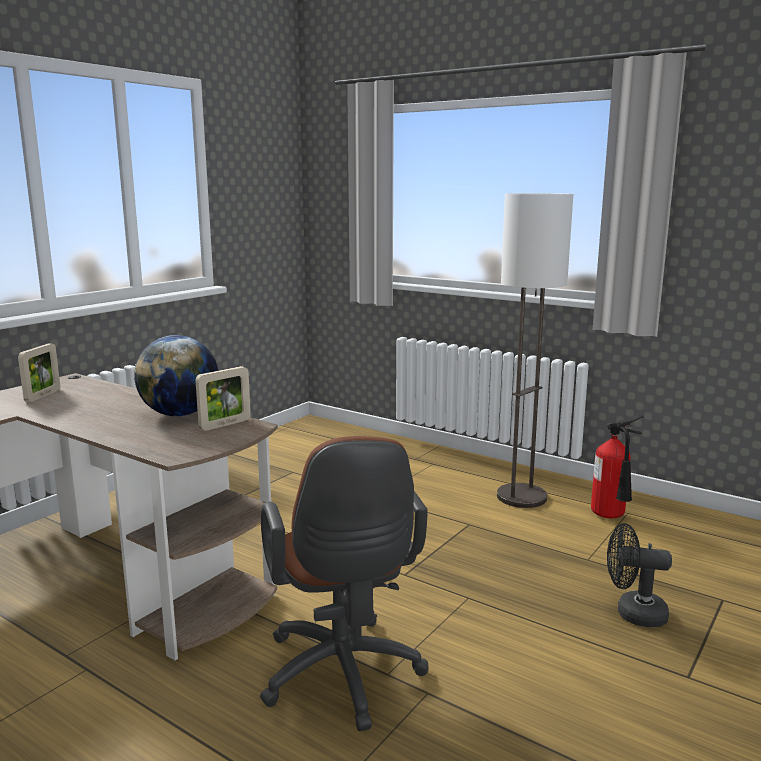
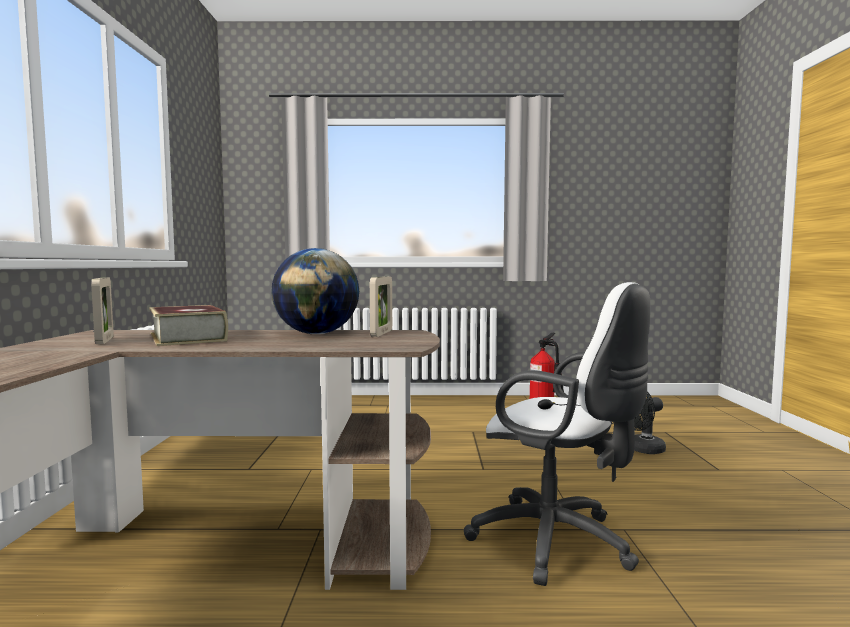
camera: 35 degrees left, 10 degrees down
(92, 401) = (187, 337): none -> book
(343, 678) = (558, 543): brown office chair -> white office chair
(521, 497) = (478, 410): floor lamp -> none

